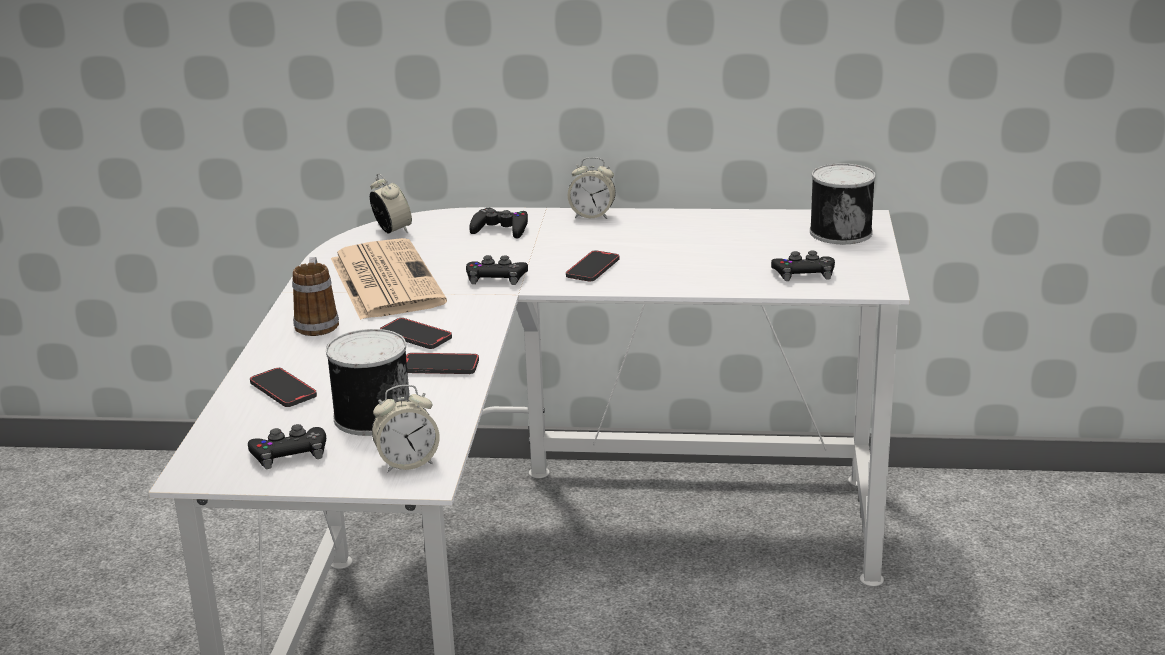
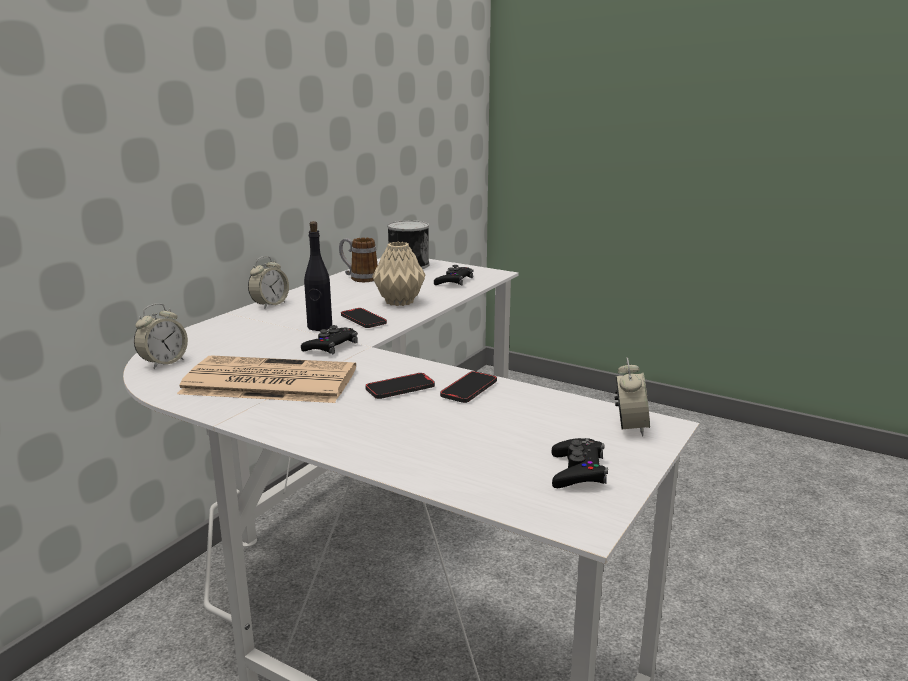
camera: 65 degrees left, 5 degrees down
(283, 391) = (443, 456): phone -> none
(317, 323) = (314, 420): mug -> mug (359, 278)
(371, 416) = (532, 427): can -> none
(392, 230) = (164, 363): alarm clock -> alarm clock turned 135 degrees clockwise
(500, 229) = (239, 330): black game controller -> none
(548, 257) = (319, 327): none -> black bottle
(676, 268) = (399, 302): none -> beige vase

